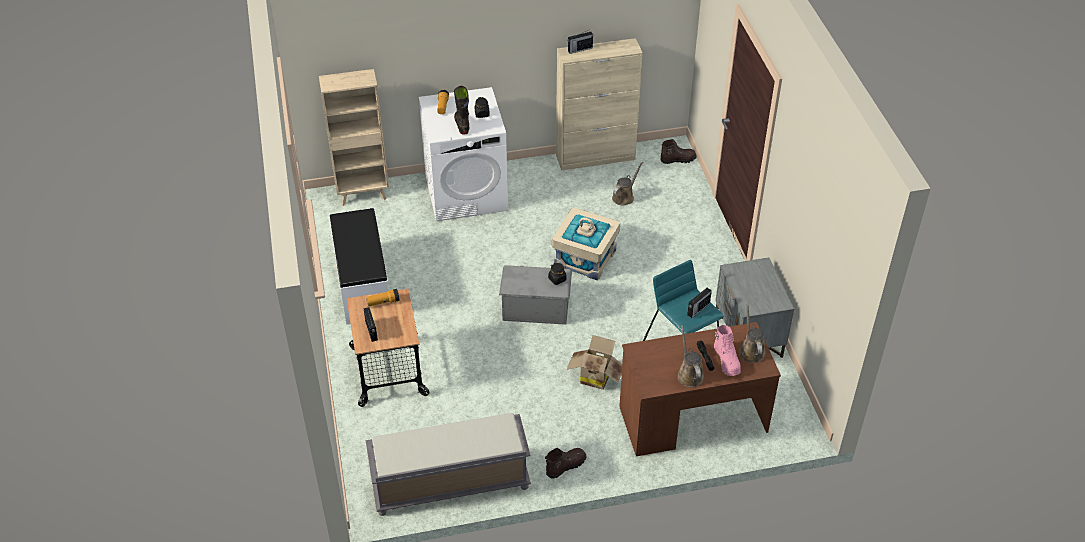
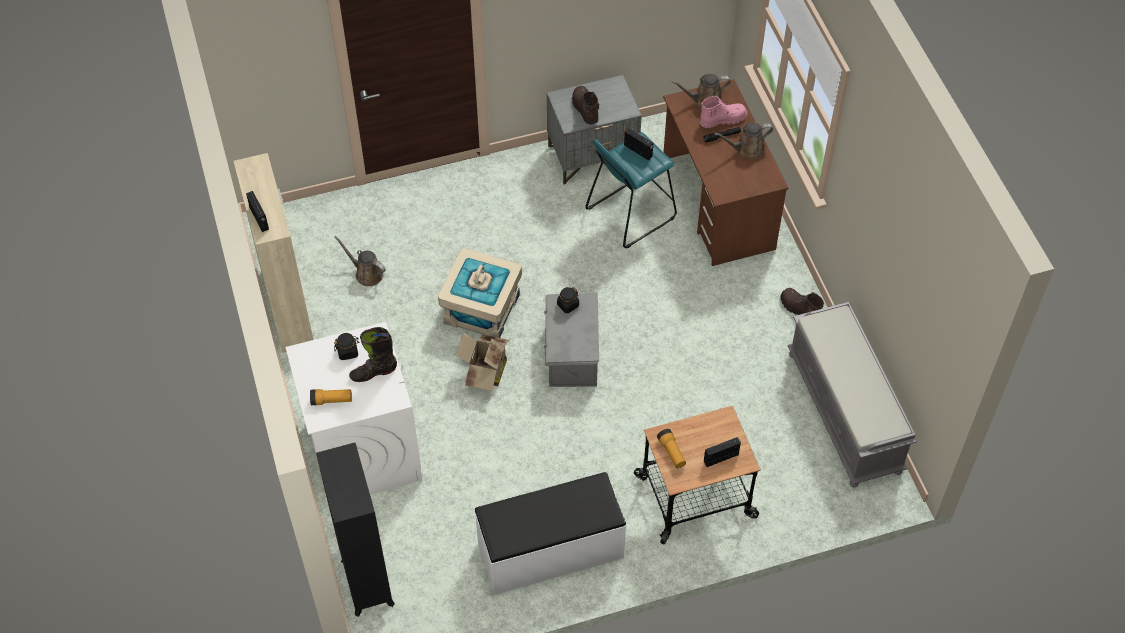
camera: 95 degrees left, 10 degrees up
(363, 193) = (367, 581): beige bookcase -> black bookcase
(595, 376) = (671, 289): cardboard box -> cardboard box (484, 372)
(677, 159) = (292, 220): brown boot -> brown boot (584, 109)

